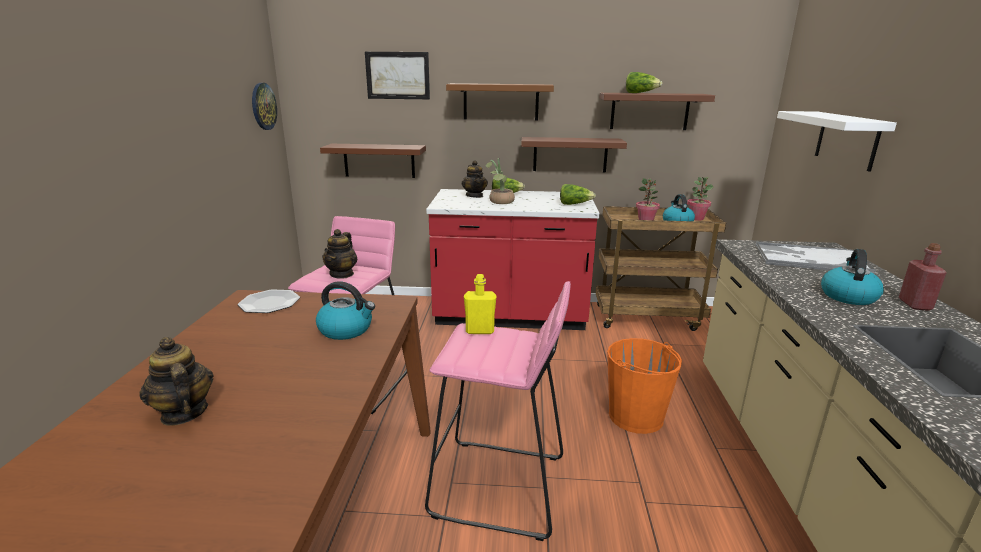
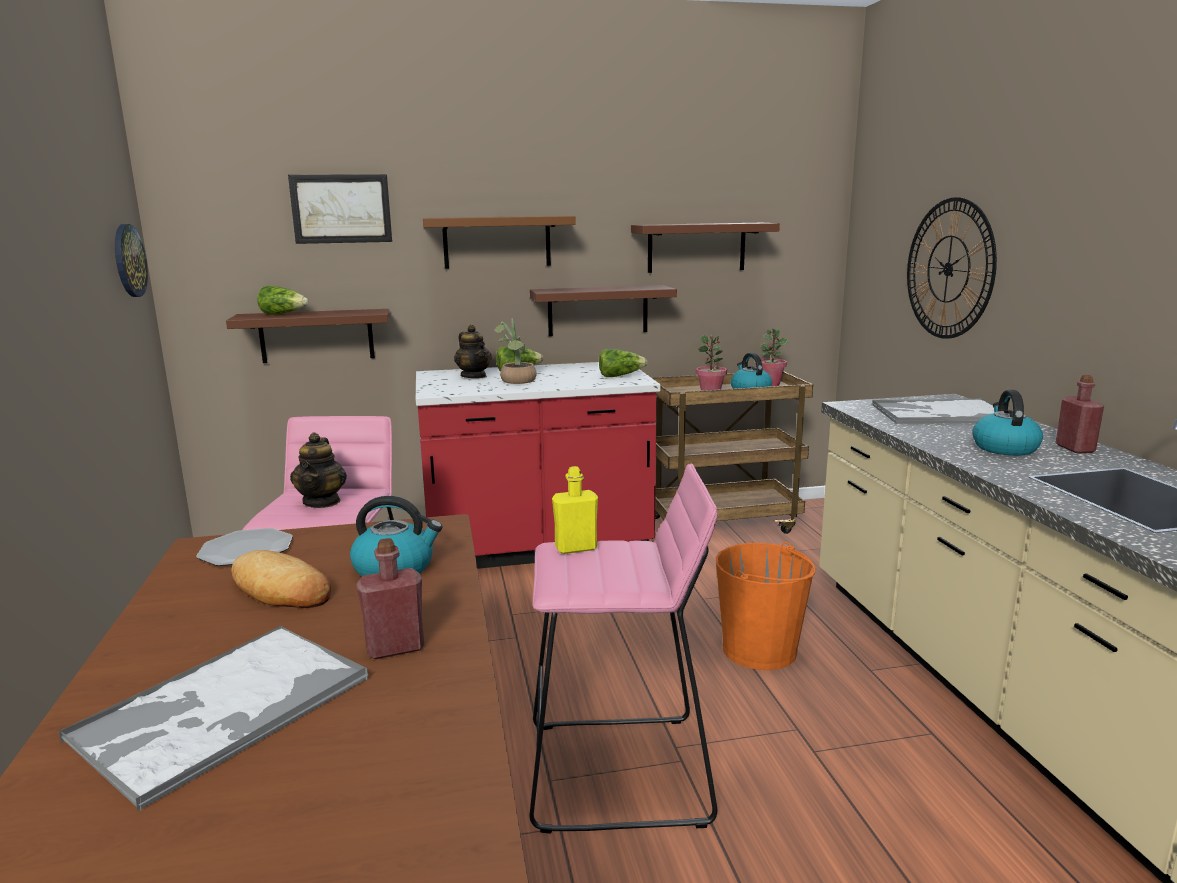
camera: 15 degrees left, 5 degrees down
(183, 413) = (221, 710): teapot -> tray
(271, 334) = (281, 589): none -> bread
(309, 388) = (395, 648): none -> red bottle
(640, 93) = (686, 224): lettuce -> lettuce (283, 314)
(846, 140) = (948, 269): white shelf -> wall clock

